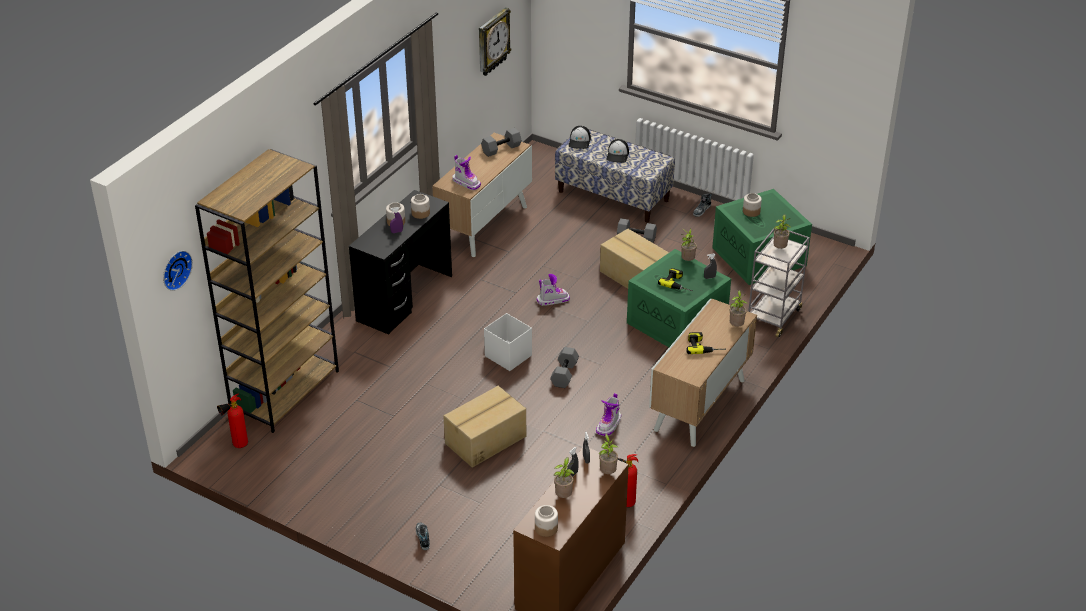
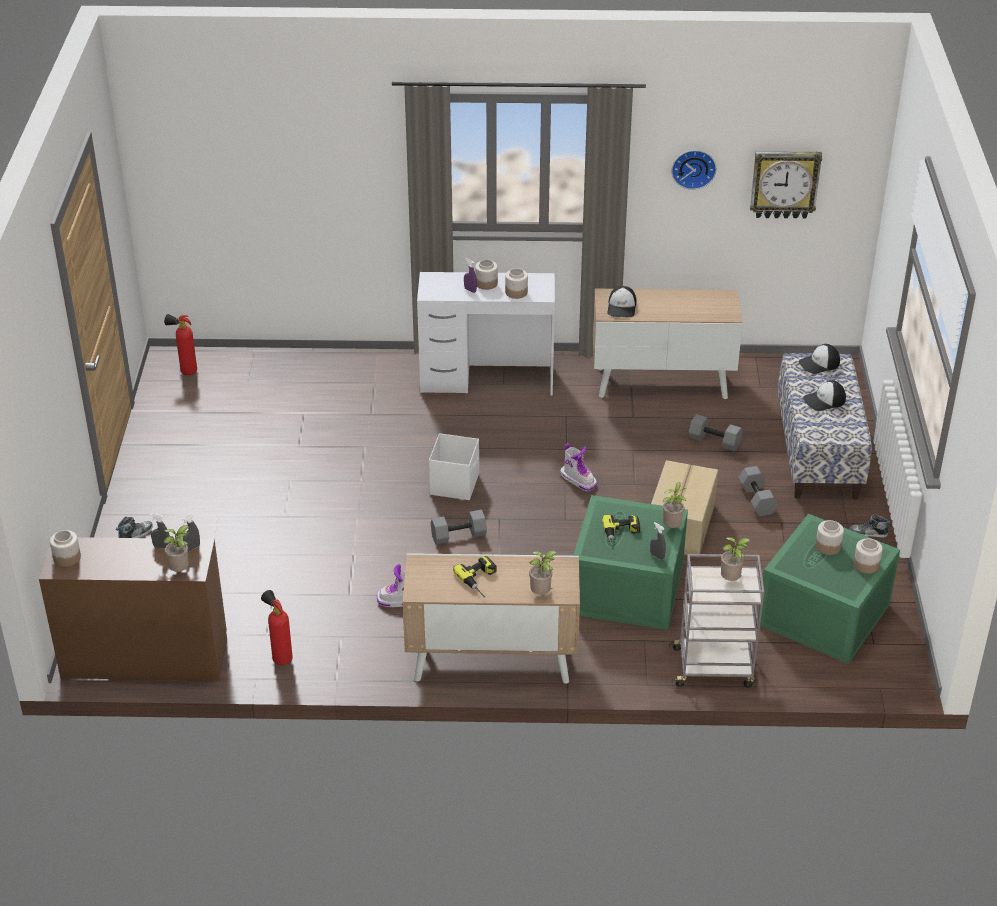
camera: 60 degrees right, 0 degrees up
(175, 269) = (163, 151): wall clock -> wall clock (693, 168)
(285, 391) = (282, 366): brown bookcase -> none
(404, 298) = (487, 379): black desk -> white desk
(466, 183) = (622, 307): boot -> cap
(484, 439) = (308, 519): cardboard box -> none
(501, 149) = (710, 306): grey dumbbell -> grey dumbbell (713, 441)
(564, 496) = (124, 553): potted plant -> none
(778, 205) = (866, 565): none -> jar

